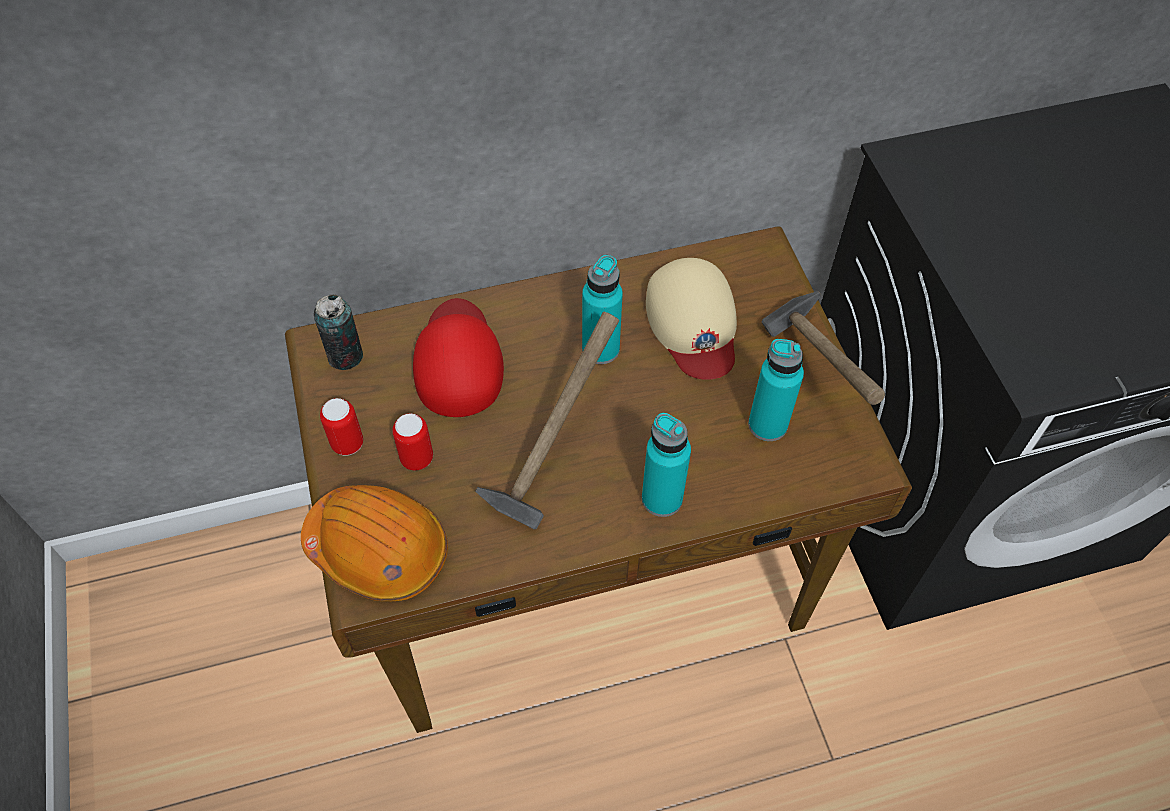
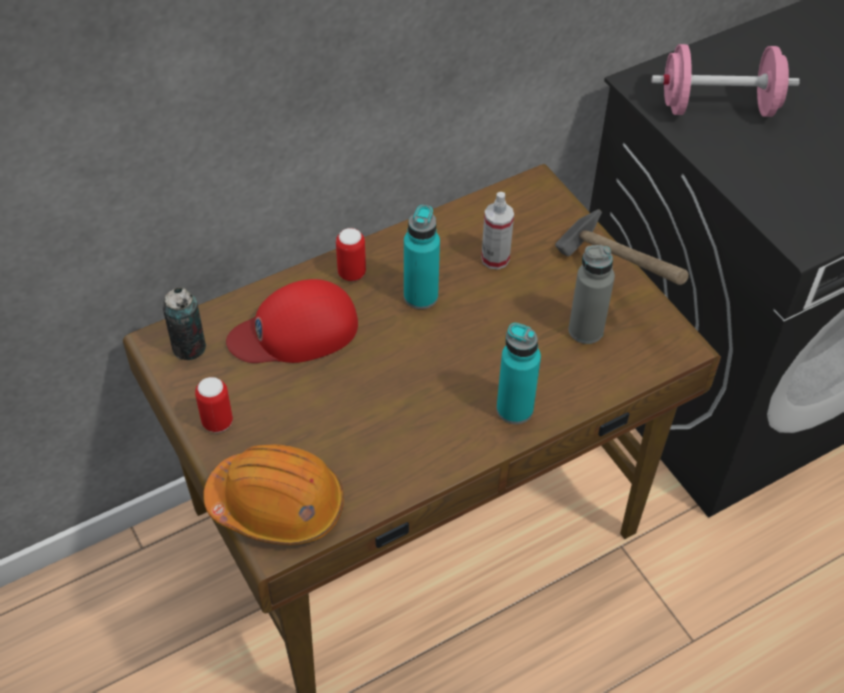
camera: 15 degrees left, 5 degrees down
(417, 458) = (286, 421): can -> can (351, 273)
(458, 360) = (295, 331): red cap -> red cap turned 90 degrees counterclockwise
(552, 459) = (408, 397): hammer -> none
(693, 323) = (495, 259): beige cap -> spray bottle
(767, 425) = (586, 330): turquoise bottle -> grey bottle
(982, 201) = (718, 107): none -> pink dumbbell

